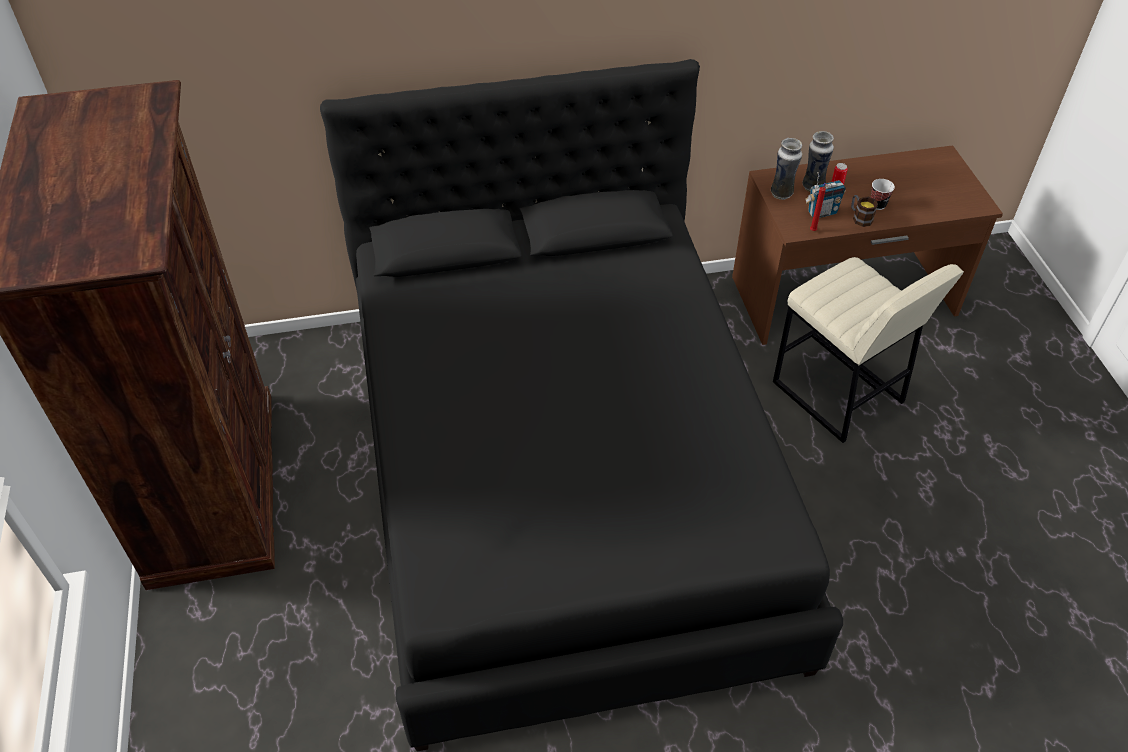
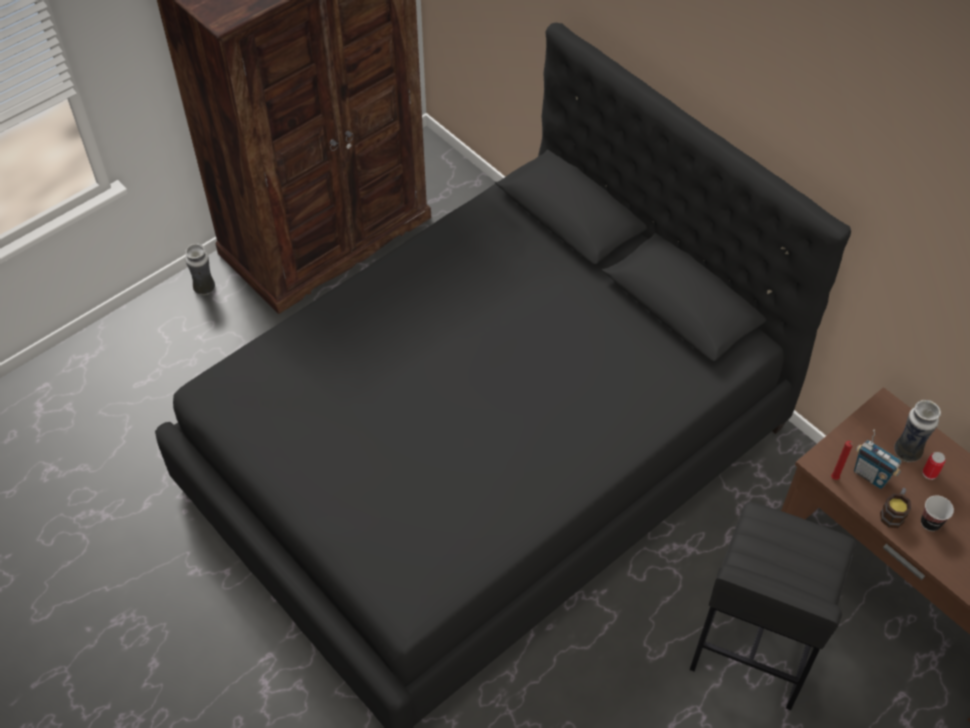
camera: 60 degrees right, 5 degrees up
(781, 194) = (870, 429): vase -> vase (205, 289)
(840, 394) = (755, 643): beige chair -> black chair

